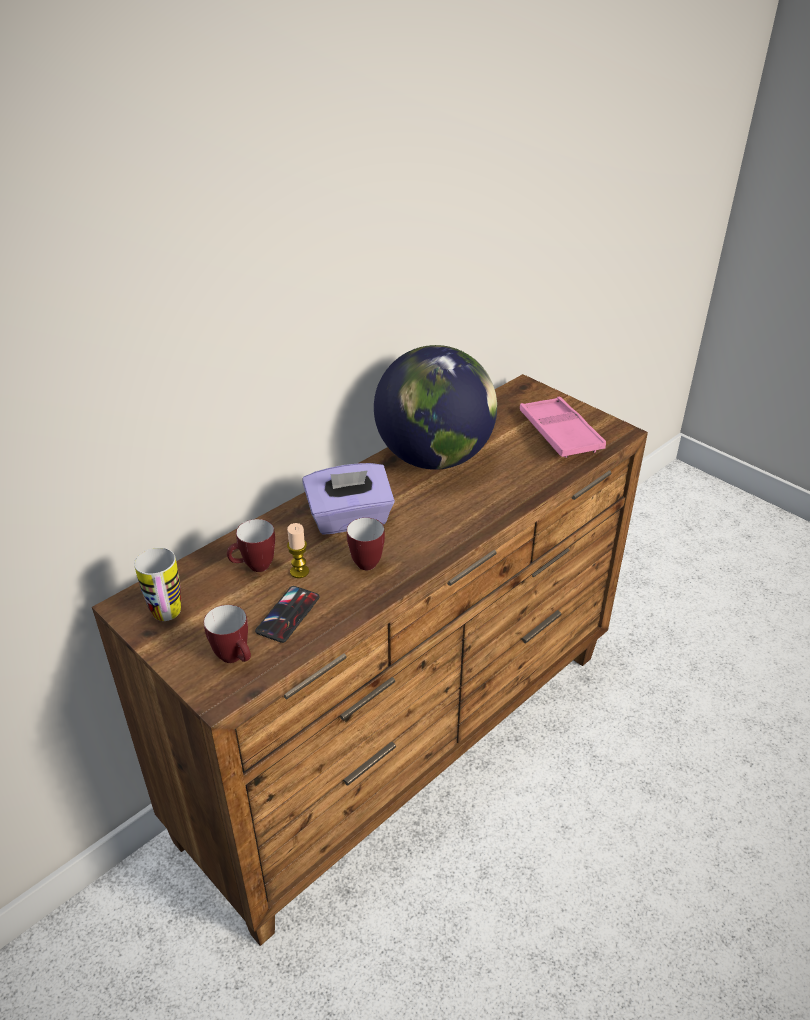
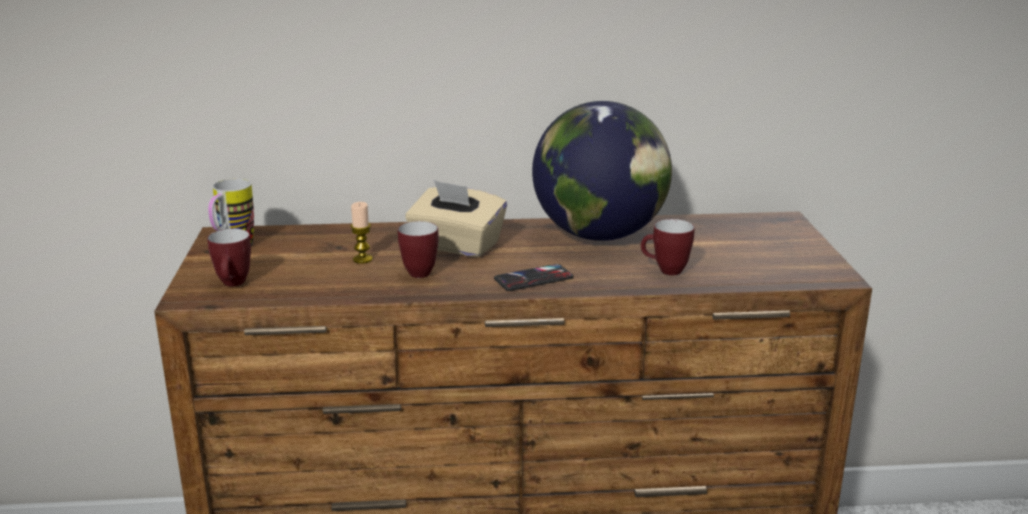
camera: 40 degrees right, 15 degrees down
(254, 567) = (336, 246): mug -> mug (665, 271)
(288, 614) = (310, 277): phone -> phone (533, 278)
(350, 519) = (456, 246): purple tissue box -> beige tissue box
(559, 433) = (760, 258): pink tray -> none

